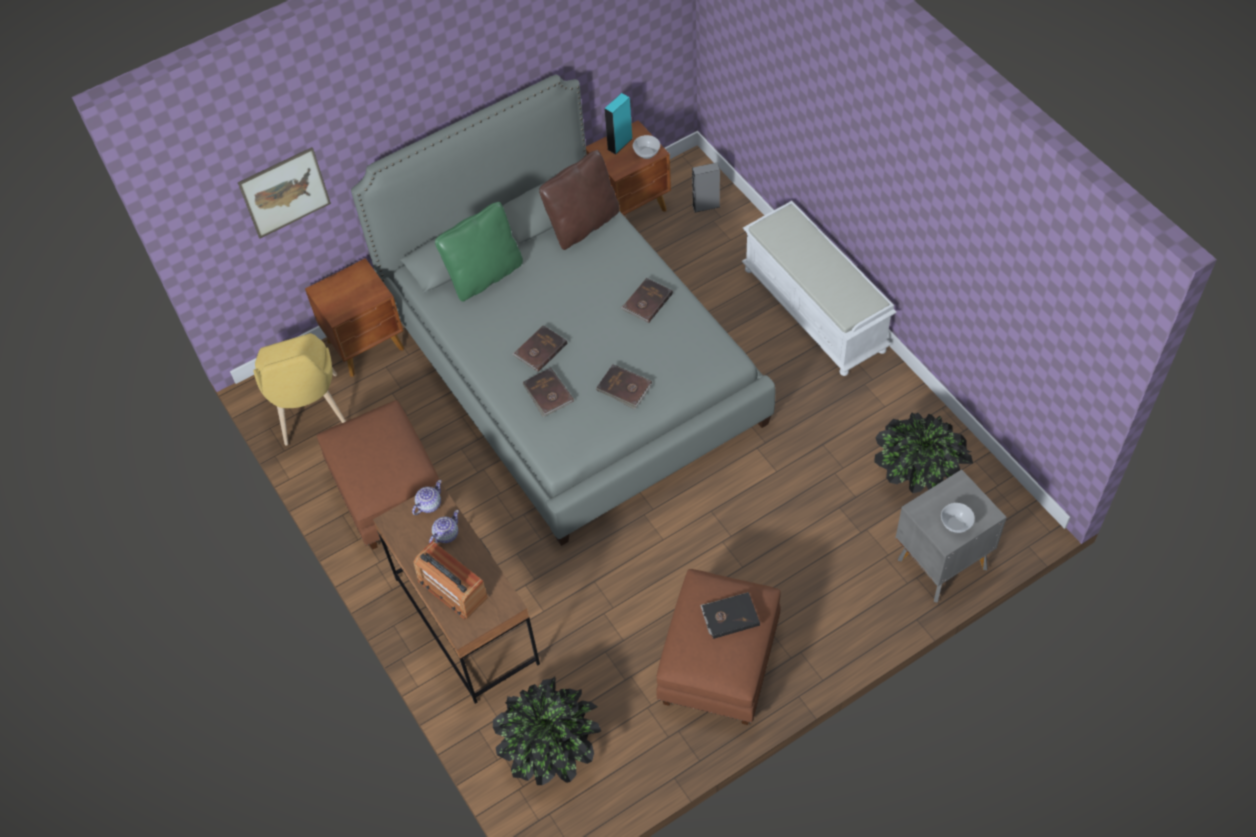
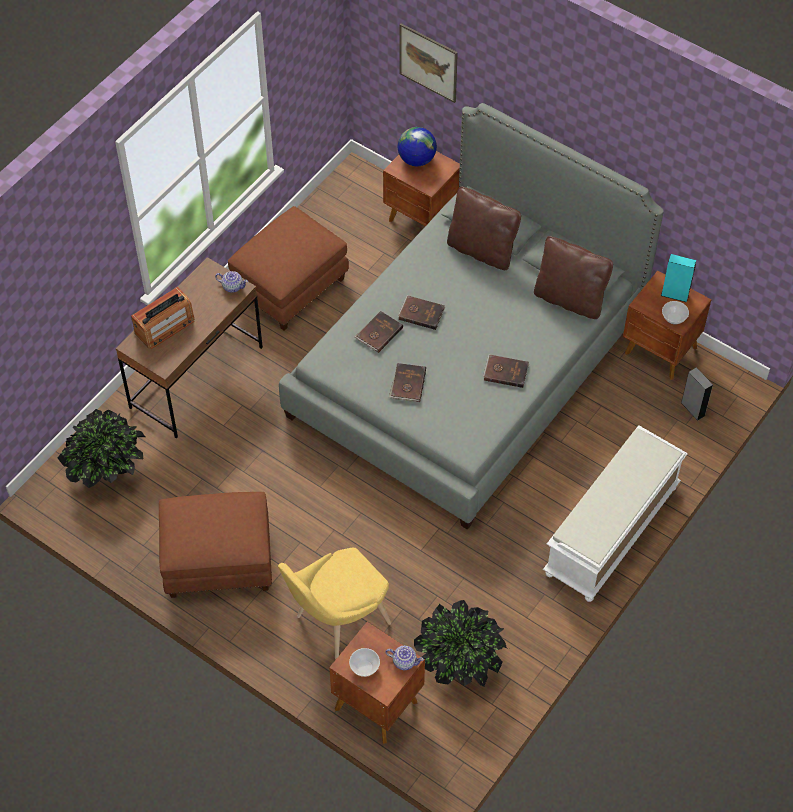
camera: 65 degrees right, 0 degrees up
(310, 415) = (341, 209): yellow chair -> yellow chair (337, 622)
(335, 294) = (416, 159): none -> globe
(446, 534) = (210, 306): teapot -> teapot (404, 661)
(452, 588) = (165, 327): radio -> radio turned 150 degrees counterclockwise
(484, 275) = (482, 250): green pillow -> brown pillow
(729, 616) = (224, 529): black book -> none
(940, 563) = (376, 703): grey nightstand -> brown nightstand

